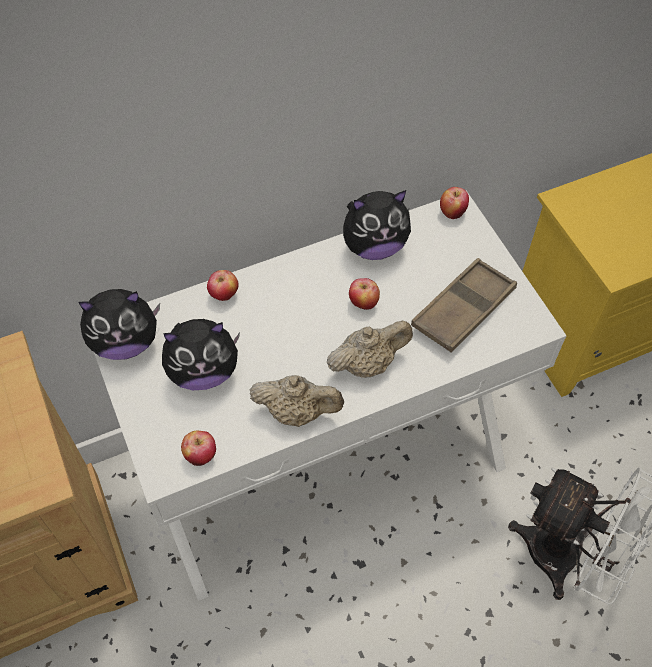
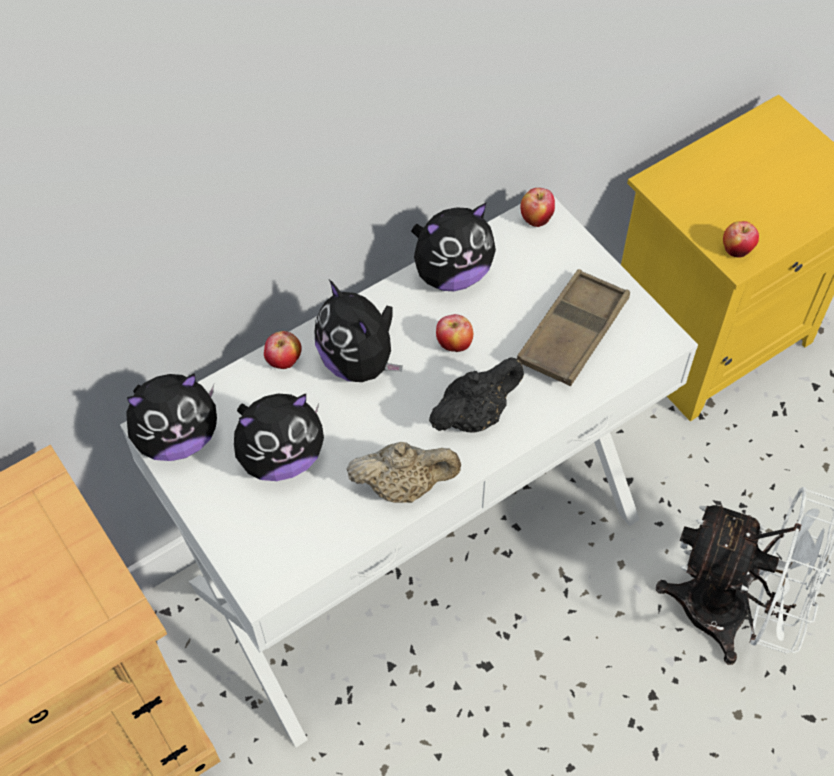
camera: 10 degrees left, 0 degrees up
(201, 455) = (301, 556): apple -> apple (736, 250)
(284, 305) = (360, 362): none -> plush toy
(368, 363) = (474, 415): beige teapot -> black teapot

